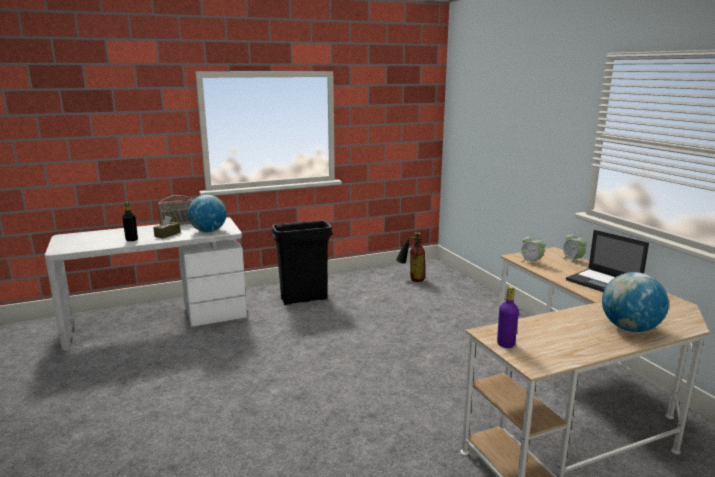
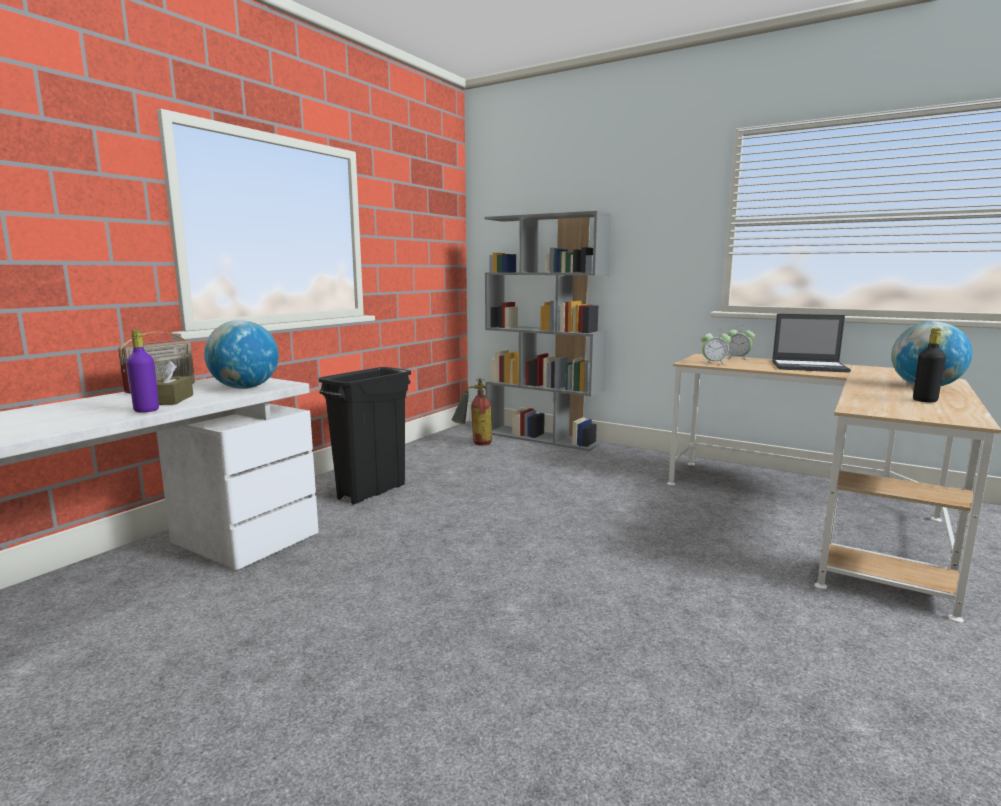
camera: 35 degrees left, 5 degrees down
(131, 240) = (106, 414): black bottle -> black bottle (925, 400)
(467, 285) = (543, 438): none -> grey bookcase
(505, 344) = (899, 413): purple bottle -> purple bottle (146, 410)

